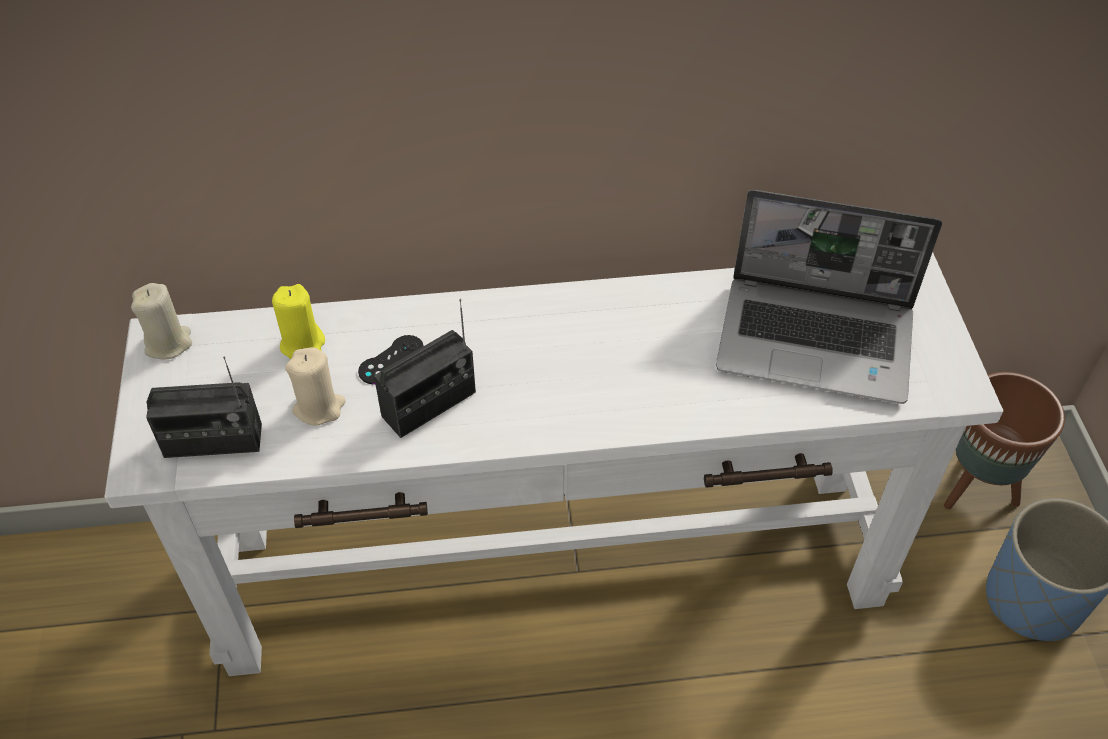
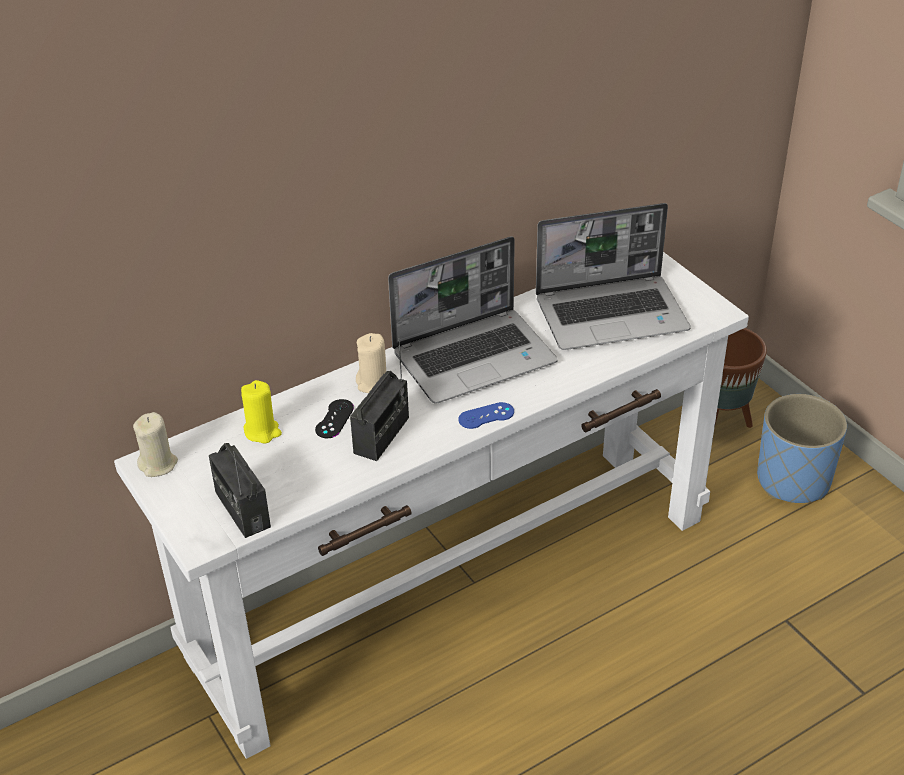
camera: 25 degrees left, 10 degrees down
(213, 441) = (242, 510): radio -> radio turned 90 degrees clockwise
(319, 407) = (304, 464): beige candle -> beige candle (374, 383)
(568, 427) = (486, 416): none -> blue game controller
(607, 337) = (475, 357): none -> laptop

